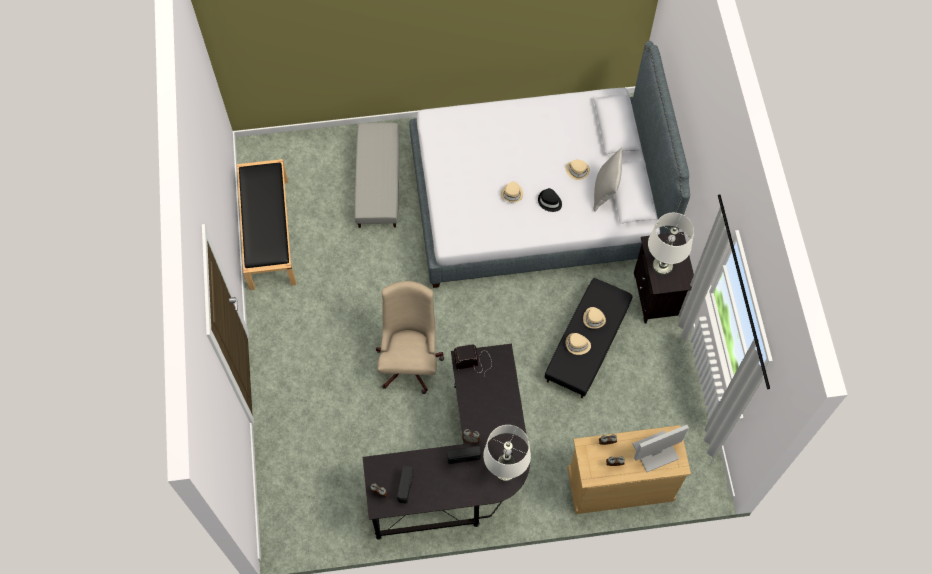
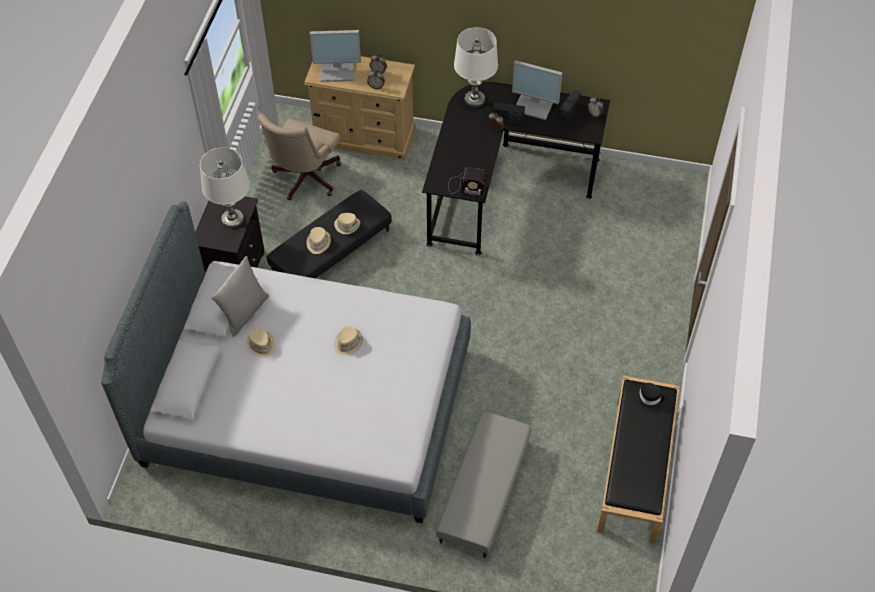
camera: 160 degrees left, 10 degrees down
(410, 359) = (516, 289): beige office chair -> beige office chair (304, 180)
(442, 485) = (535, 105): none -> monitor
(549, 202) = (311, 321): black hat -> black hat (649, 396)

